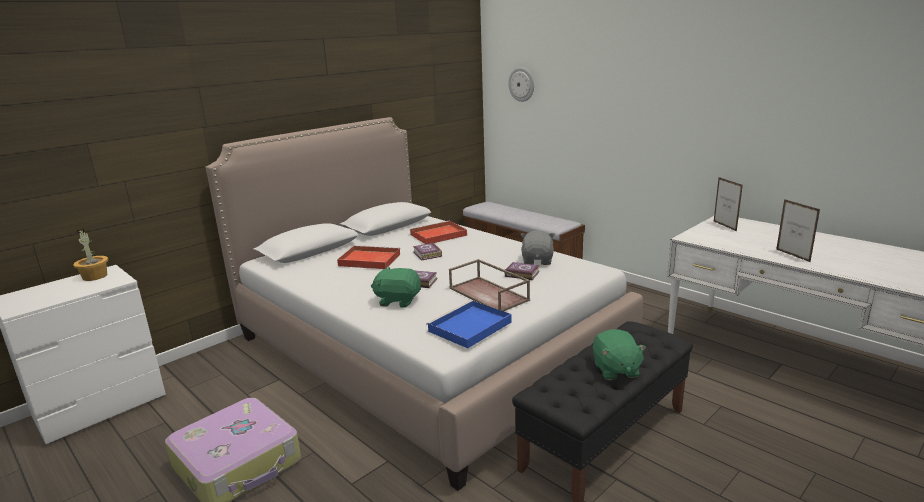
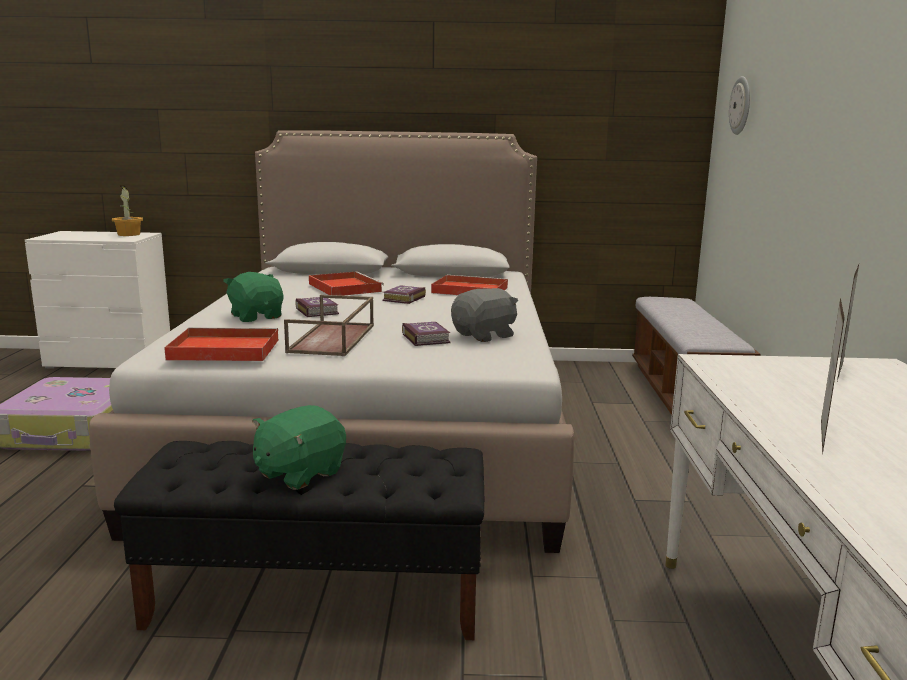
camera: 45 degrees right, 5 degrees down
(469, 327) = (222, 349): blue tray -> red tray

